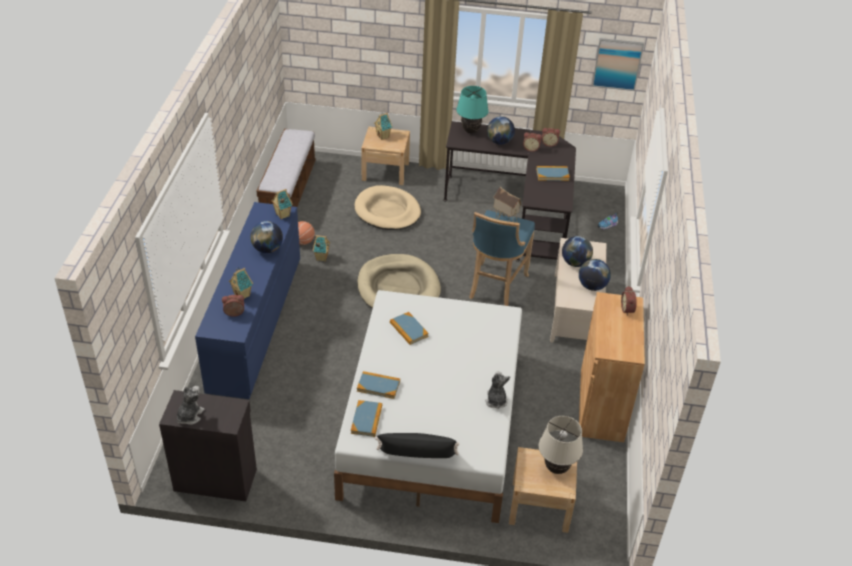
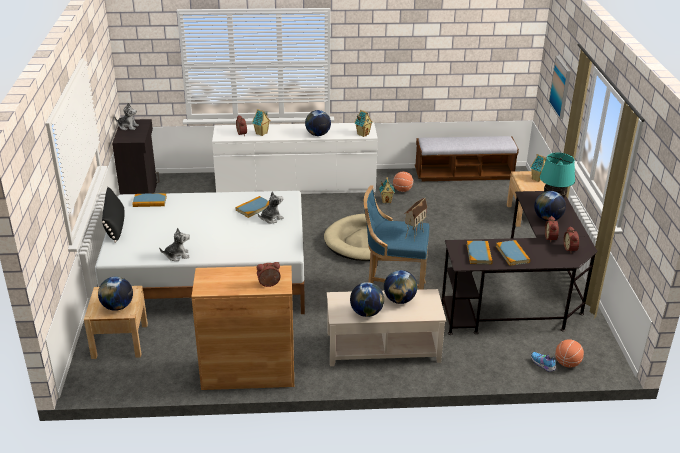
camera: 80 degrees right, 10 degrees down
(255, 323) = (296, 185): blue dresser -> white dresser
(378, 386) = (186, 202): book -> book (479, 254)
(387, 211) = (470, 223): beige dog bed -> none
(435, 318) = (271, 218): none -> plush toy
(556, 469) = (117, 307): beige table lamp -> globe
(606, 213) = (567, 363): none -> basketball
(617, 64) = (657, 206): picture -> picture (560, 87)

